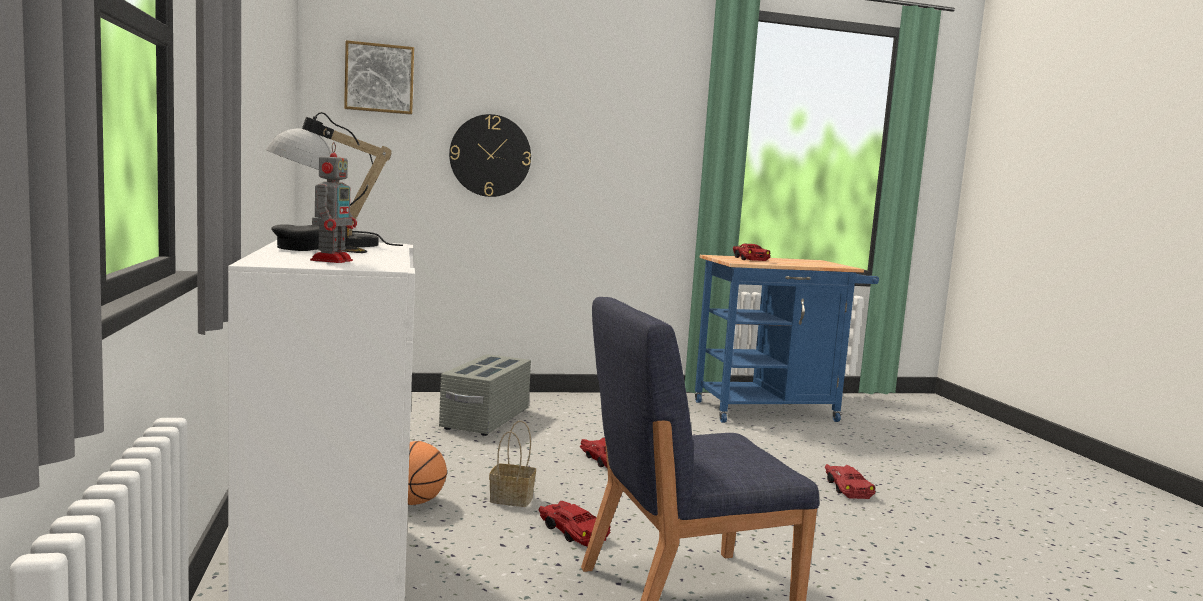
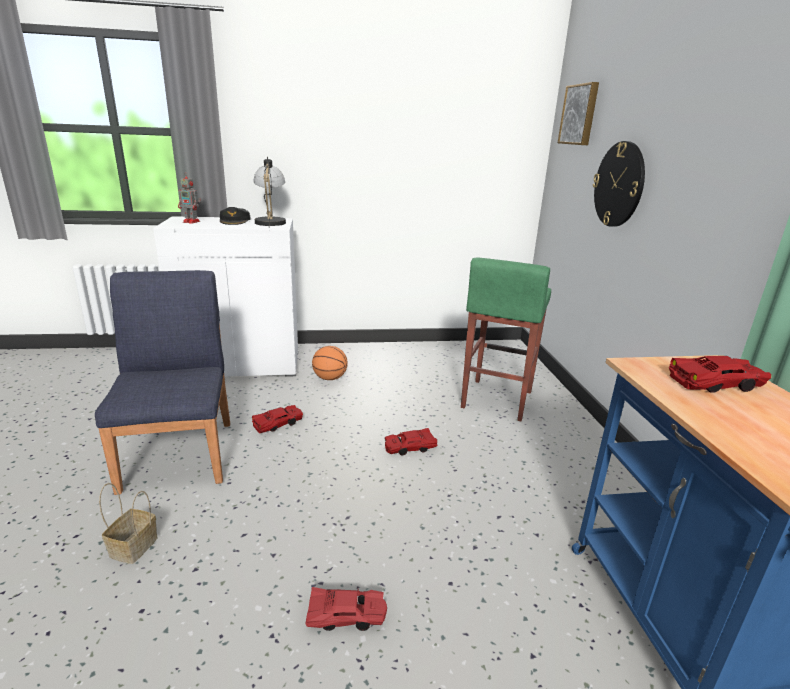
camera: 95 degrees right, 15 degrees up
(485, 419) = (495, 399): grey storage box -> green stool
(513, 499) = (332, 406): basket -> basket (133, 548)

